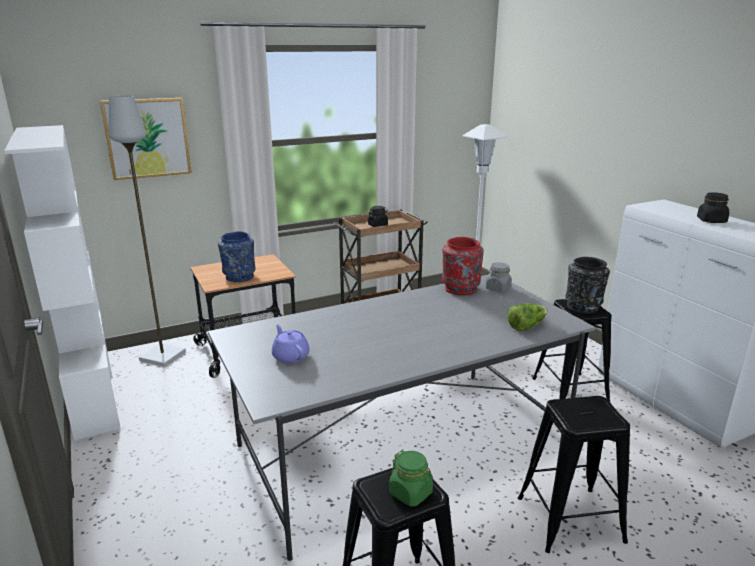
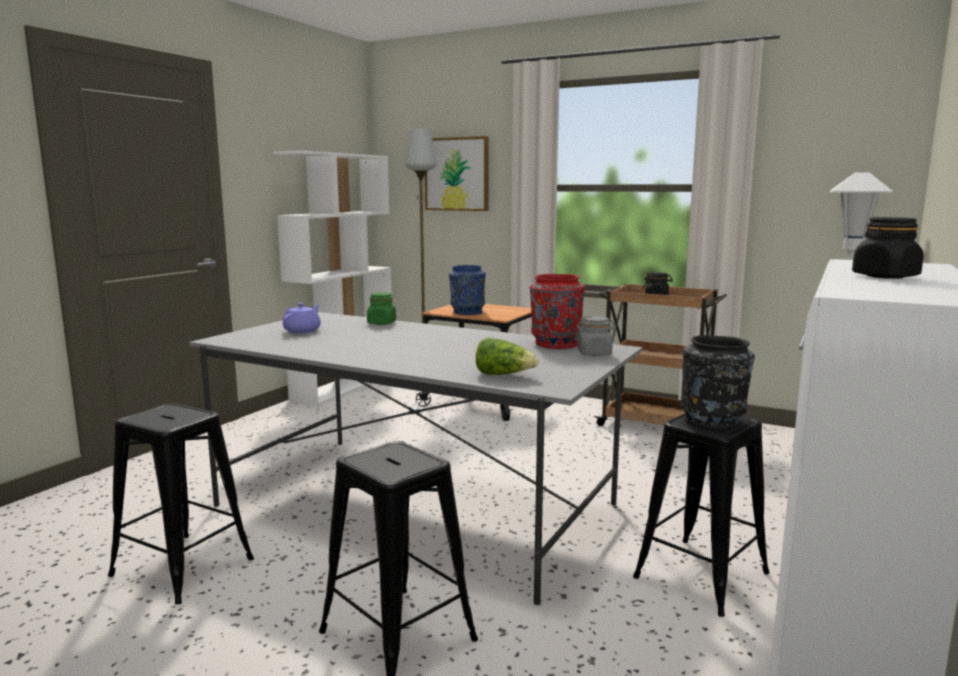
camera: 55 degrees right, 10 degrees down
(411, 493) = (163, 420): green jar -> green jar (381, 323)

